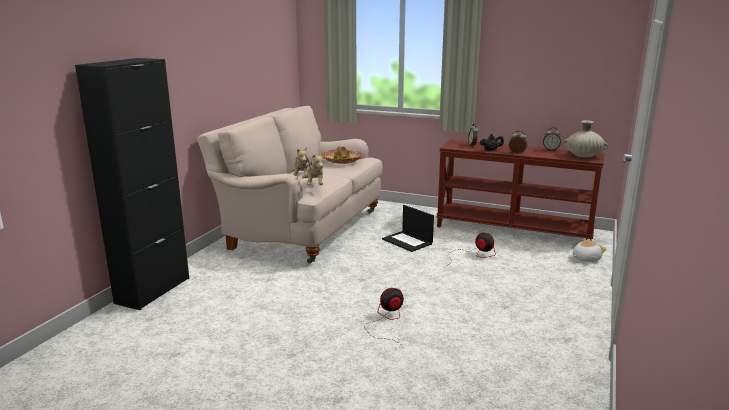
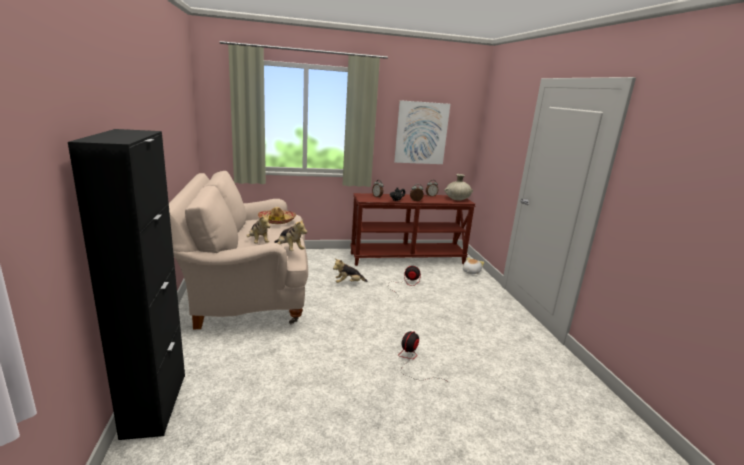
camera: 35 degrees left, 0 degrees up
(408, 241) = (348, 283): laptop -> plush toy
(547, 65) = (421, 133): none -> picture

